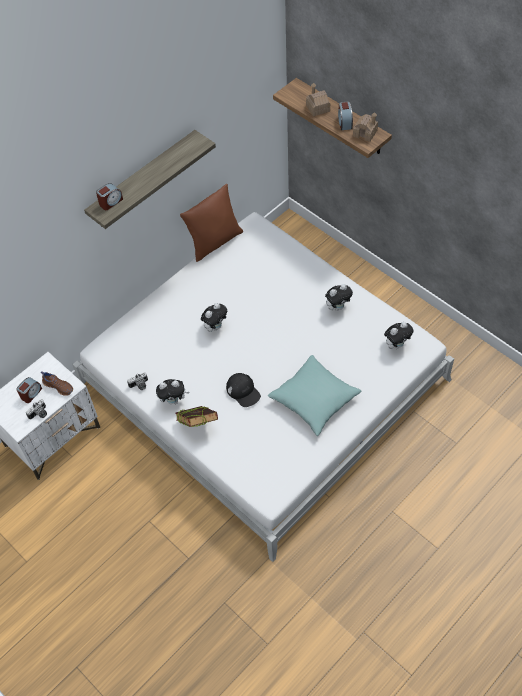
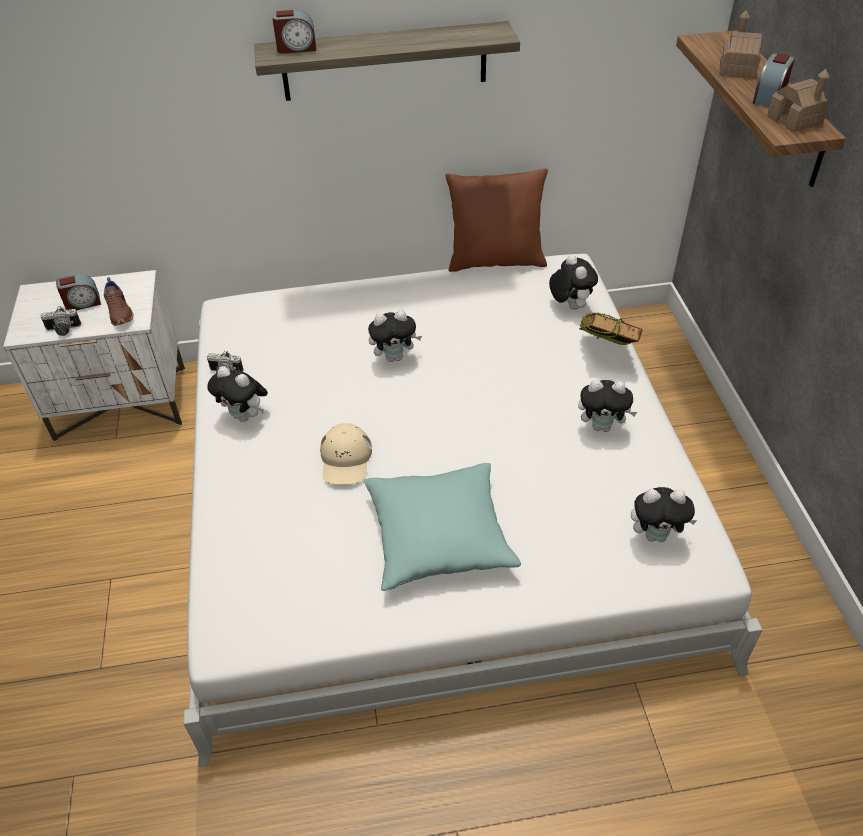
camera: 35 degrees right, 10 degrees down
(198, 425) = (239, 467): book -> book (605, 353)
(243, 391) = (346, 459): black cap -> beige cap
(273, 249) = (569, 305): none -> plush toy

